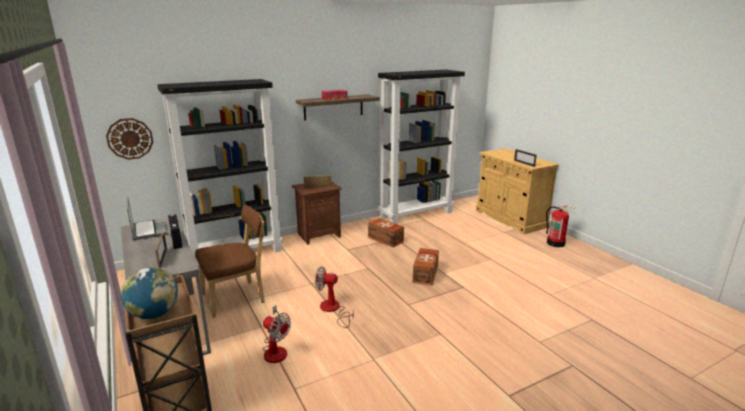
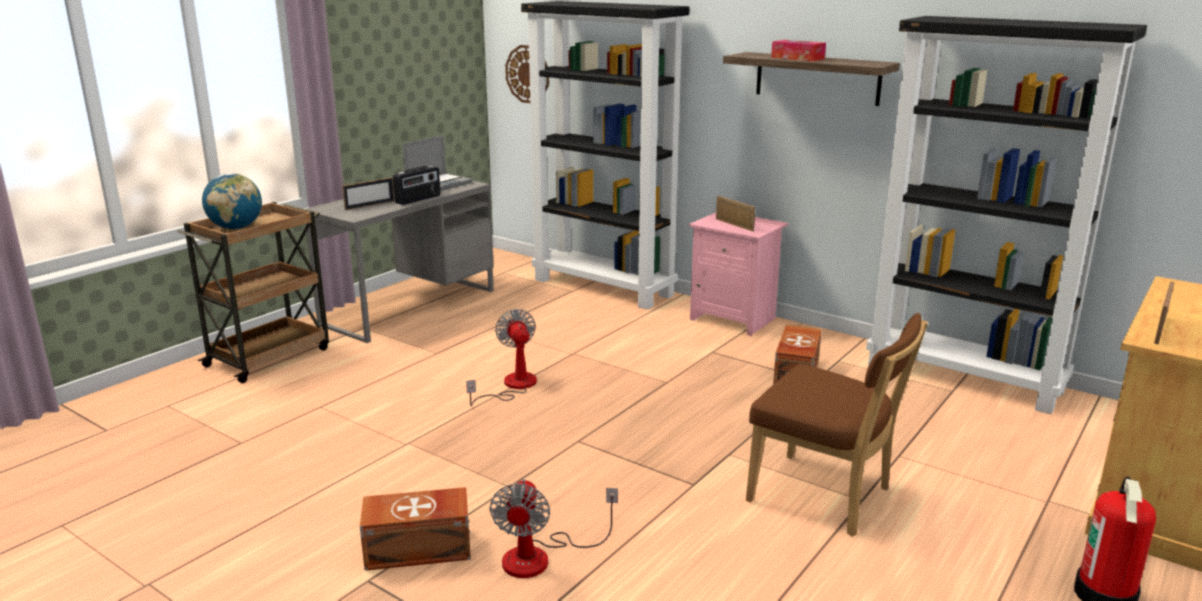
camera: 65 degrees right, 0 degrees up
(236, 298) = (492, 321): brown chair -> brown chair (825, 497)
(276, 349) = (393, 375): fan -> fan (541, 557)
(318, 235) = (734, 319): brown nightstand -> pink nightstand
(426, 274) = (703, 437): brown storage box -> brown storage box (420, 550)

